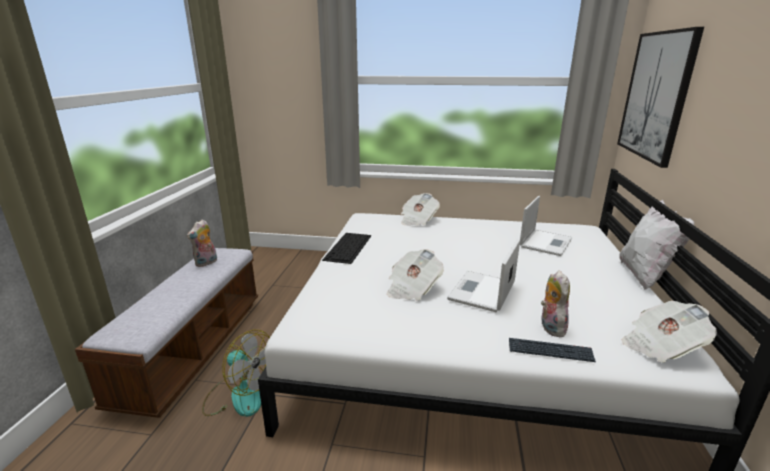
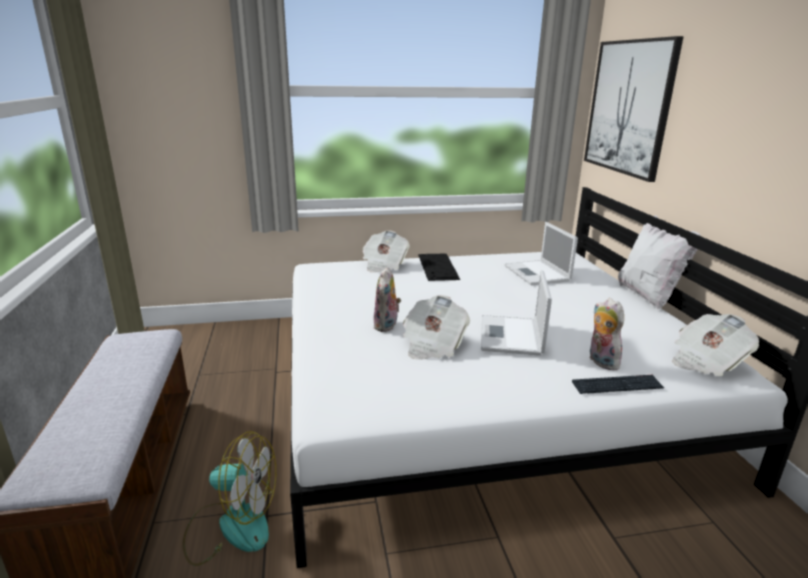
camera: 20 degrees left, 0 degrees up
(206, 263) = (125, 356): plush toy -> plush toy (387, 326)
(348, 247) = (322, 307): keyboard -> keyboard (438, 267)
(546, 242) = (537, 273): laptop -> laptop turned 150 degrees clockwise

